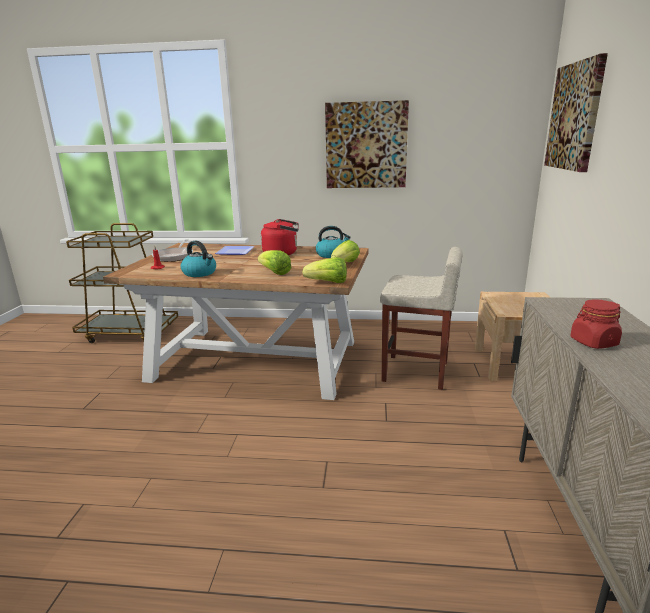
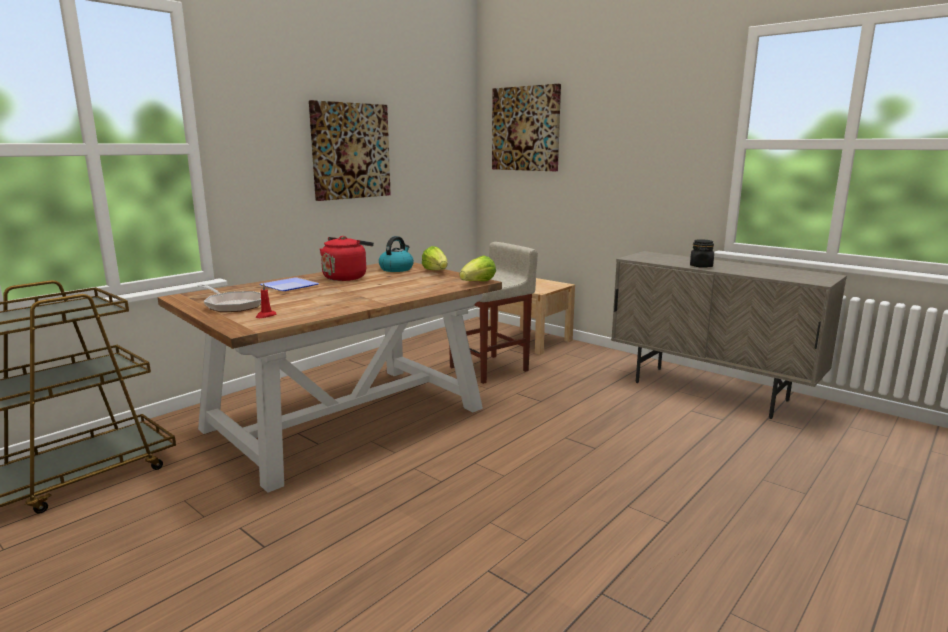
camera: 55 degrees left, 5 degrees down
(200, 273) = (340, 306): kettle -> none
(274, 272) = (407, 288): lettuce -> none
(593, 342) = (701, 266): red jar -> black jar

